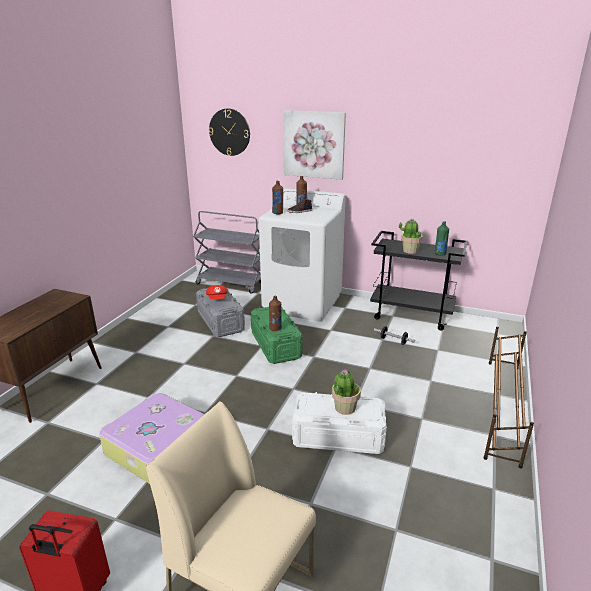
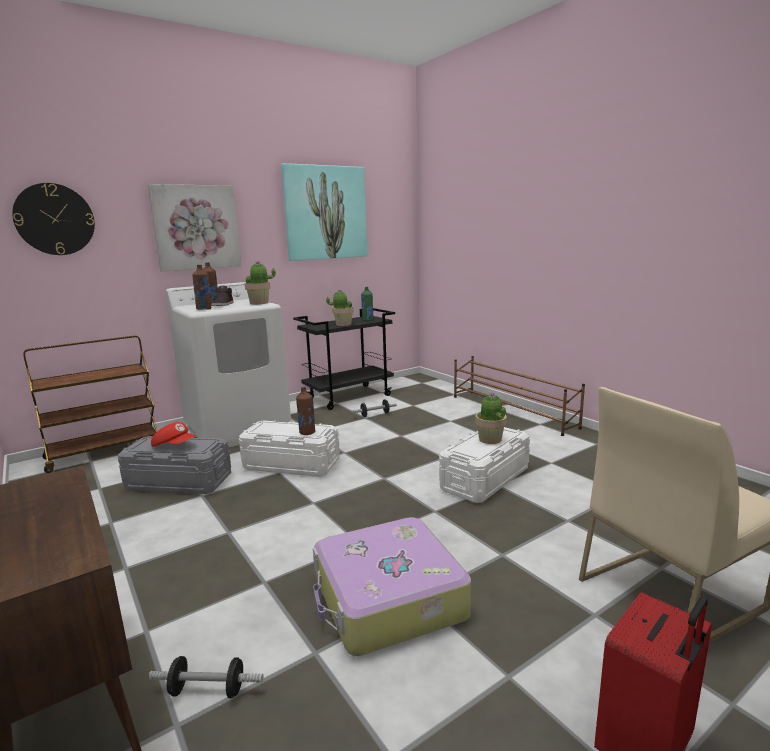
camera: 55 degrees left, 10 degrees down
(68, 420) = (208, 690): none -> dumbbell
(231, 283) = (105, 452): grey cart -> brown cart
(276, 345) = (291, 464): green storage box -> white storage box
(319, 217) = (259, 303): none -> potted plant
(433, 140) = (325, 213): none -> picture

